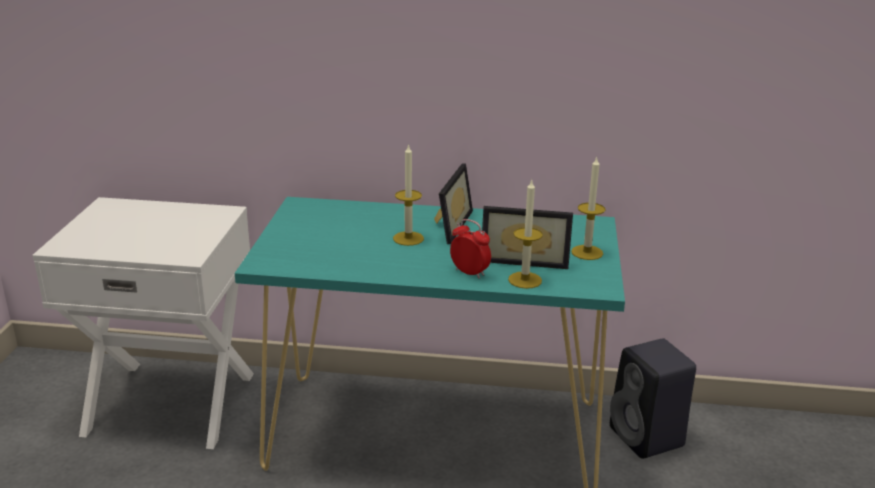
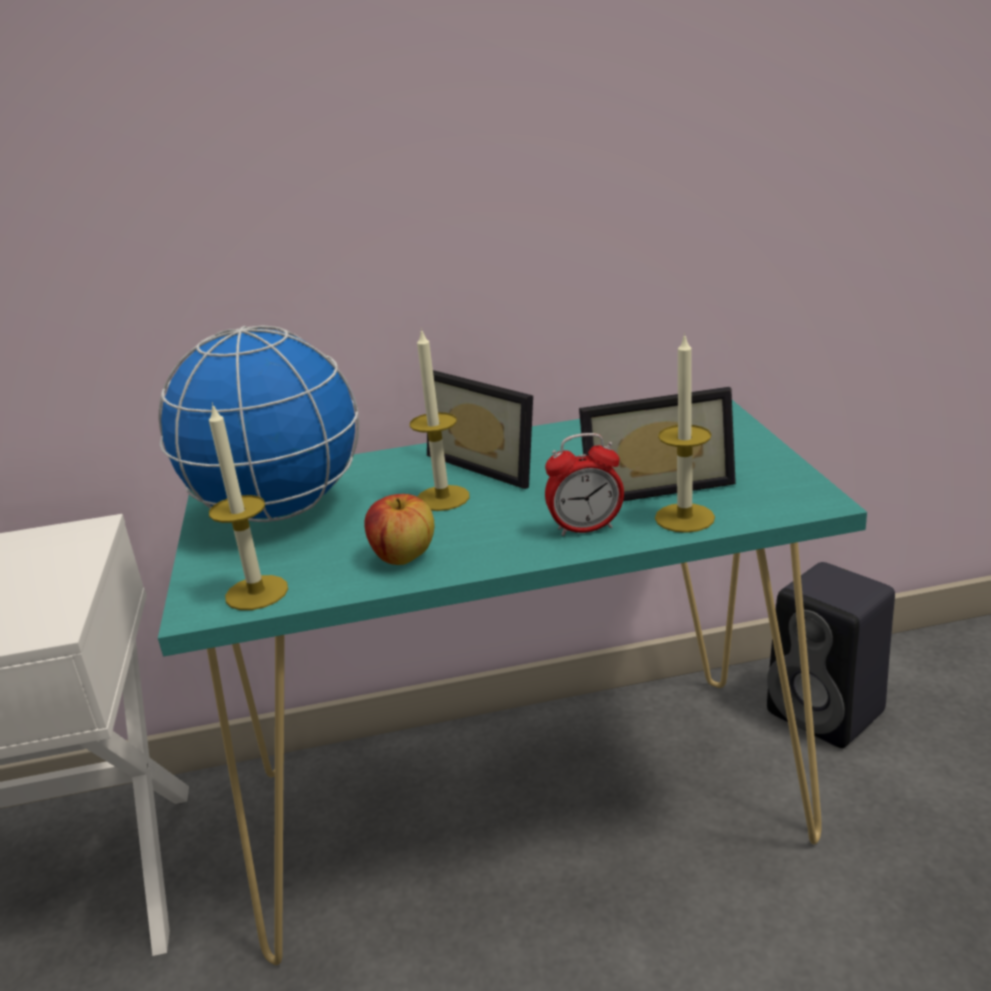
camera: 15 degrees left, 0 degrees up
(322, 224) = (279, 510): none -> globe
(368, 264) = (403, 557): none -> apple
(447, 225) = (491, 463): picture frame -> picture frame turned 135 degrees clockwise
(469, 272) = (585, 528): alarm clock -> alarm clock turned 150 degrees clockwise
(587, 252) = (738, 452): candle -> candle (256, 593)

